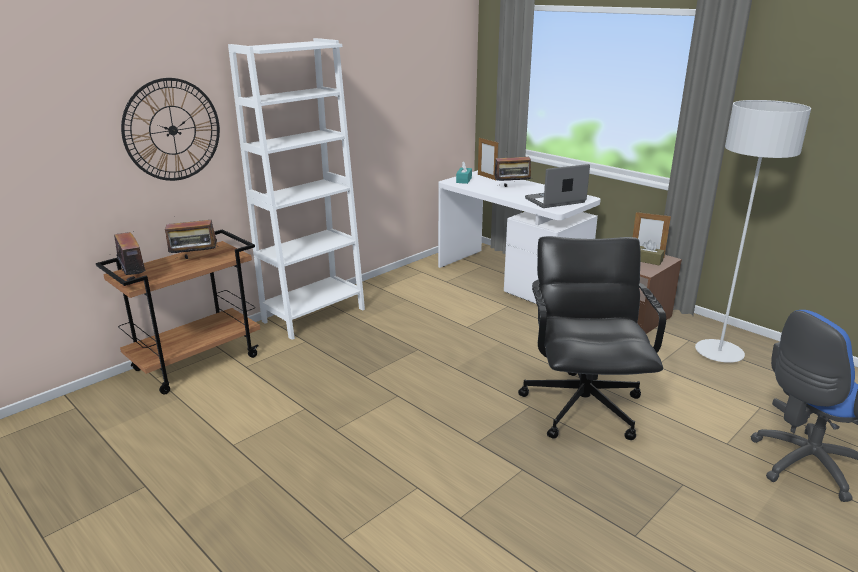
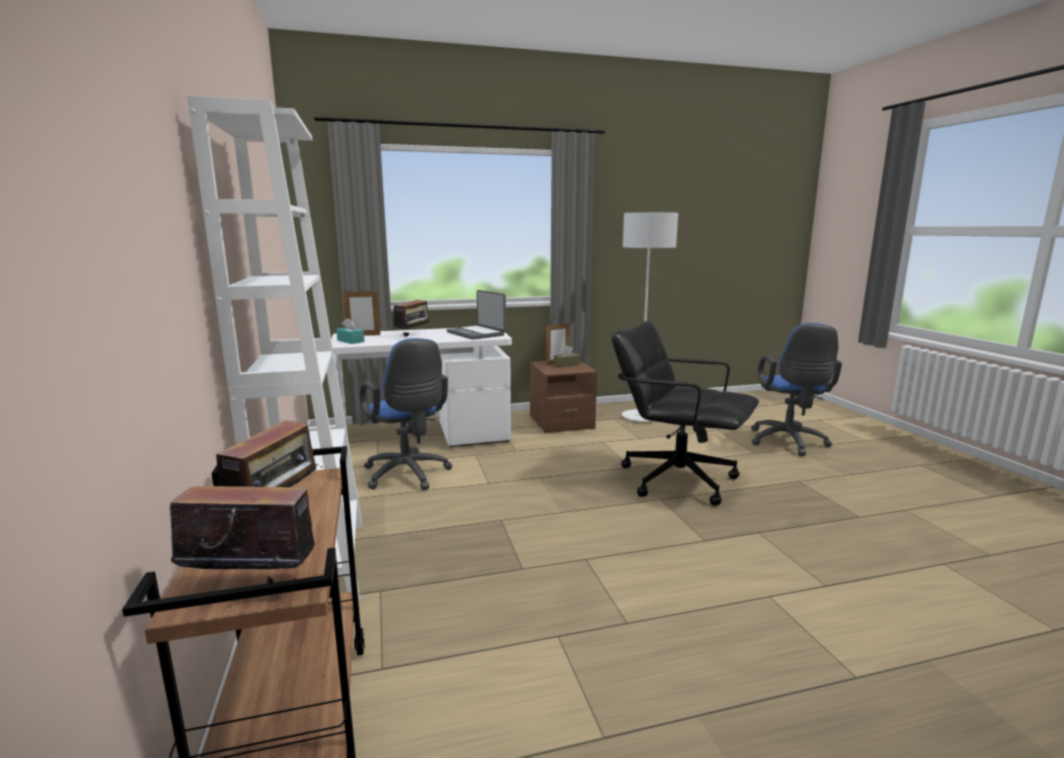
camera: 60 degrees left, 10 degrees down
(172, 130) = (156, 251): wall clock -> none
(442, 297) = (408, 475): none -> blue office chair
(555, 201) = (477, 333): laptop -> laptop turned 45 degrees counterclockwise

